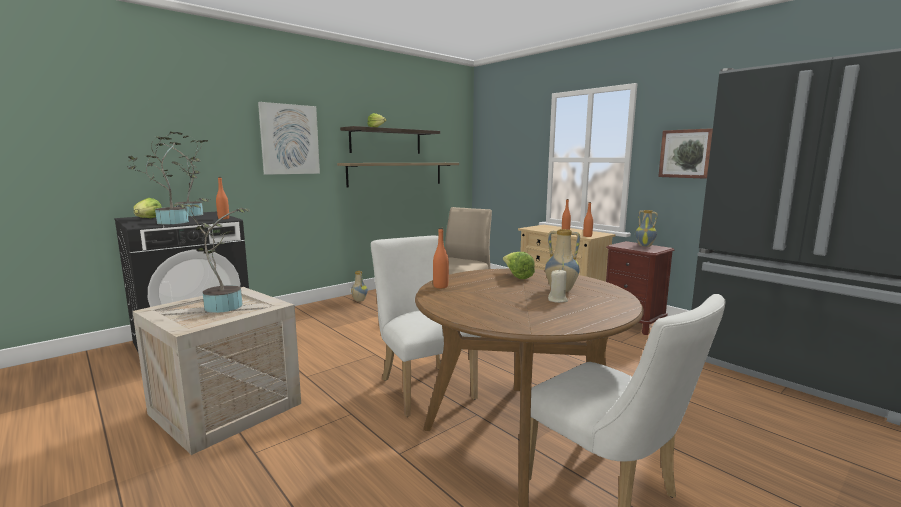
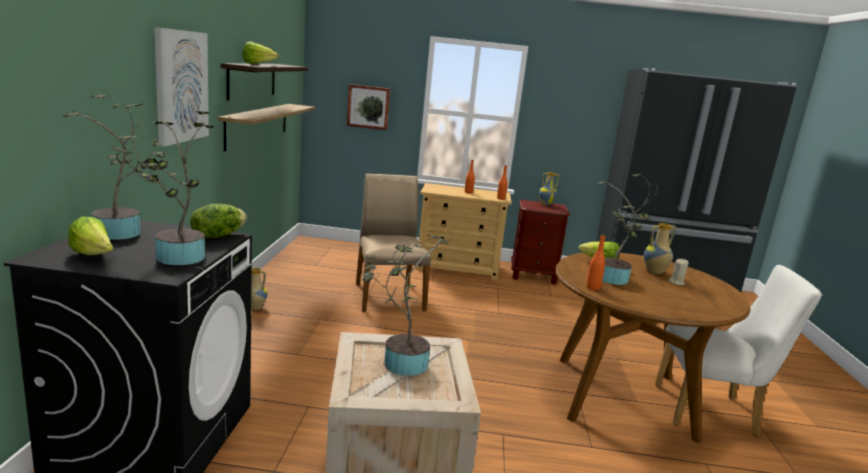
camera: 45 degrees left, 5 degrees up
(223, 218) = (217, 236): orange bottle -> lettuce
(423, 386) = (504, 385): white chair -> none
(484, 286) = (613, 280): none -> potted plant
(686, 153) = (570, 120): picture -> picture (368, 107)

